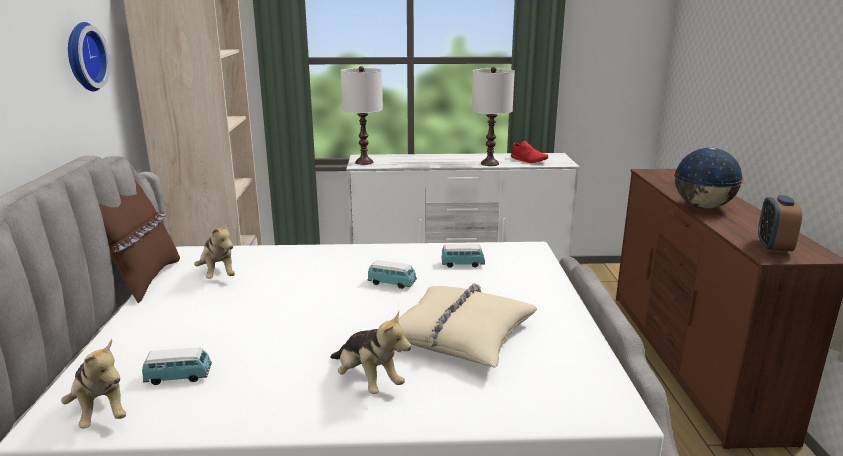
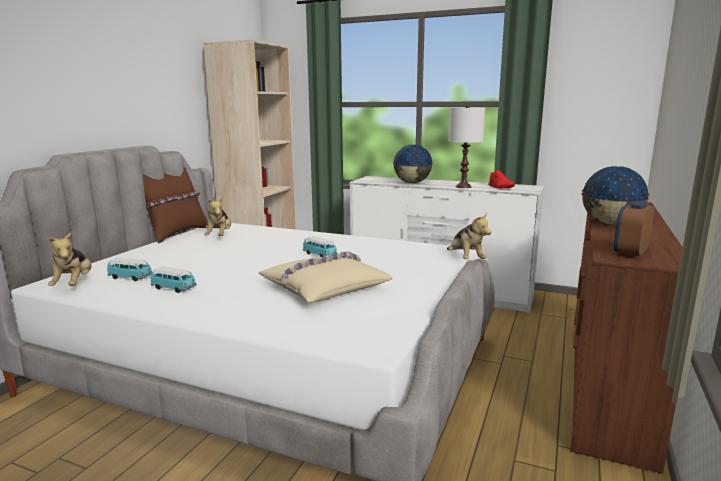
camera: 25 degrees right, 5 degrees down
(82, 57) = (161, 85): wall clock -> none
(364, 162) = (367, 180): white table lamp -> none
(367, 381) = (229, 299): plush toy -> plush toy (465, 259)
(424, 162) = (412, 183): none -> globe
(462, 264) = (387, 252): toy car -> toy car (174, 288)

